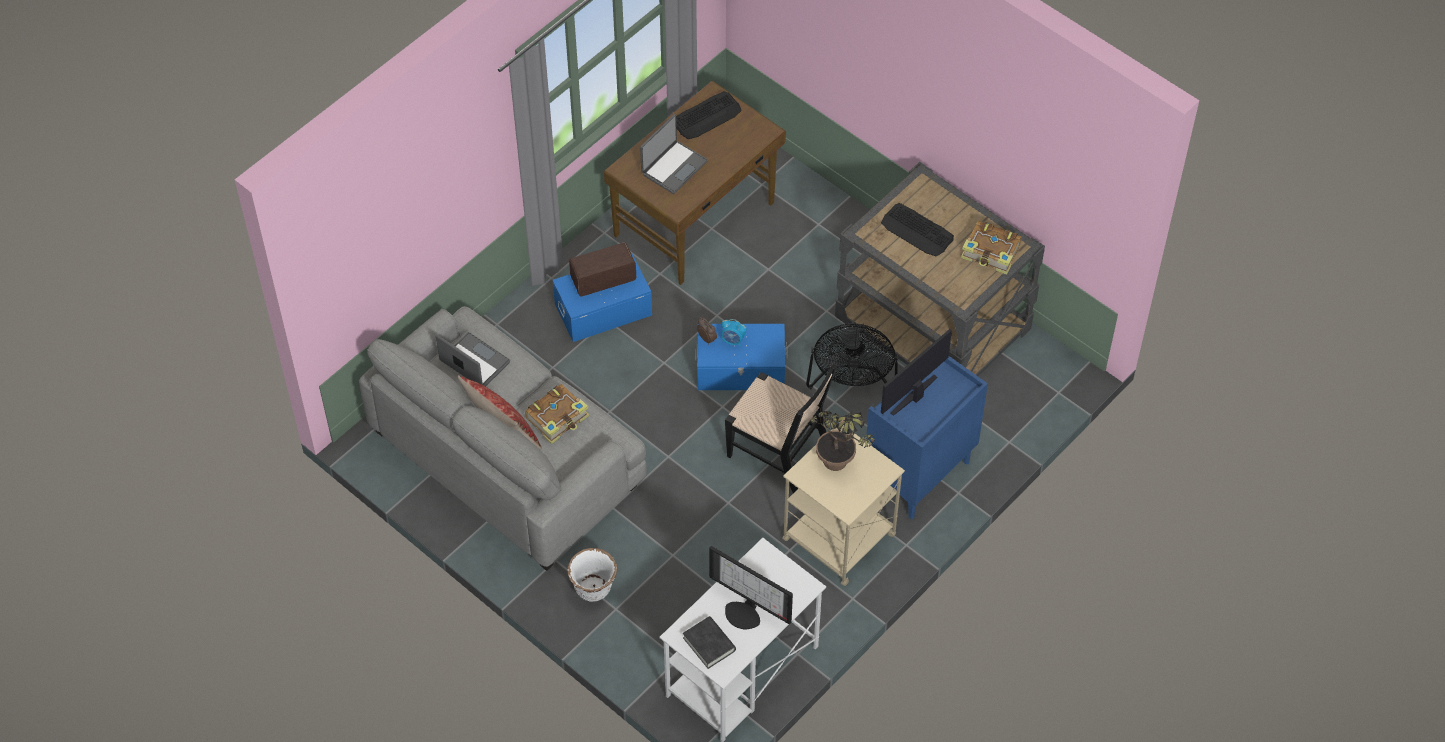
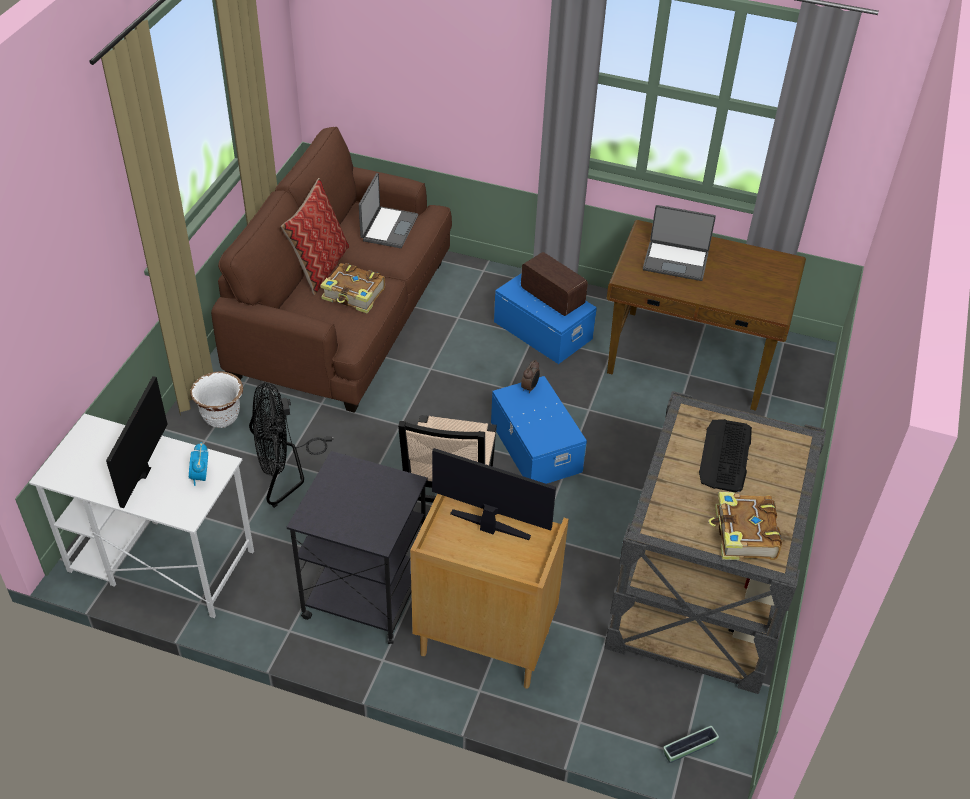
camera: 65 degrees right, 10 degrees down
(506, 457) = (343, 318): grey sofa -> brown sofa
(707, 116) = (757, 265): keyboard -> none
(709, 644) = (84, 454): black book -> none
(733, 340) = (539, 407): alarm clock -> alarm clock (200, 476)
(838, 538) = (363, 593): beige cart -> black cart
(841, 467) = (364, 496): potted plant -> none
(849, 377) = (579, 538): black fan -> black fan (284, 464)
(918, 475) = (484, 642): blue cabinet -> brown cabinet
(1055, 387) = (689, 749): none -> planter

